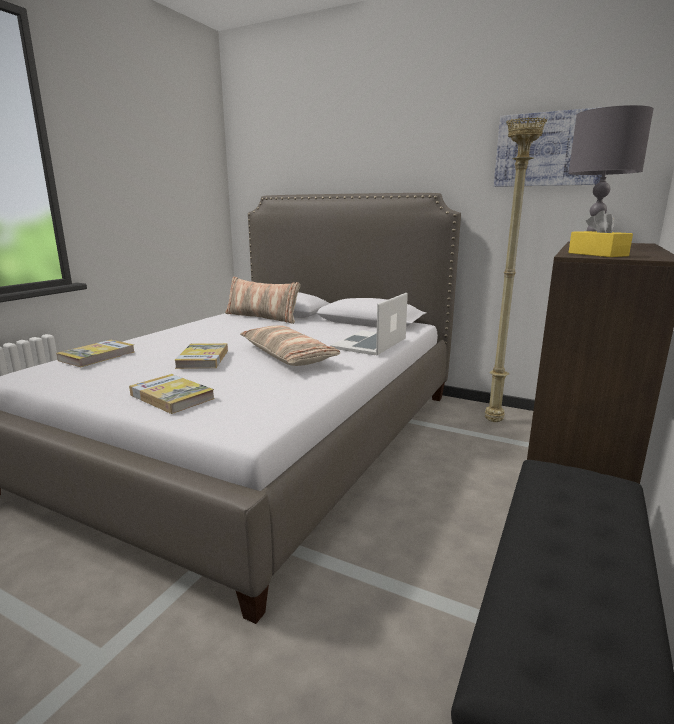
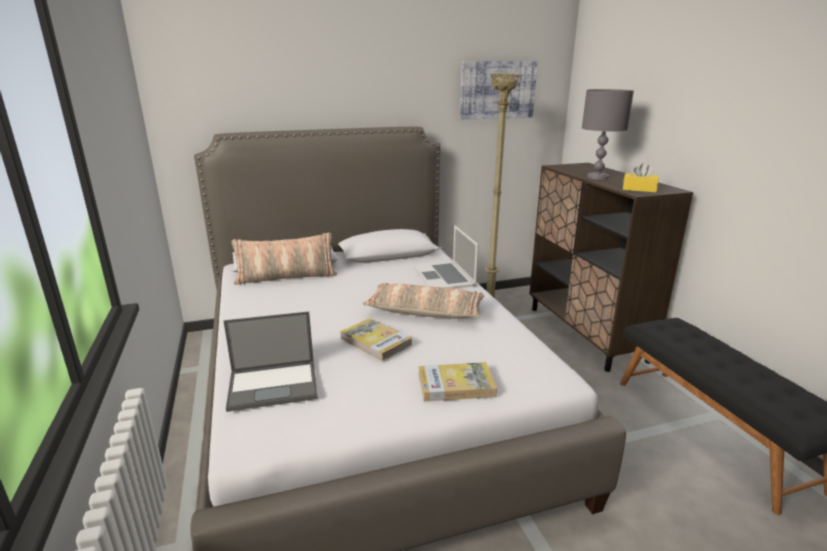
camera: 45 degrees left, 5 degrees up
(97, 356) = (274, 385): book -> laptop

